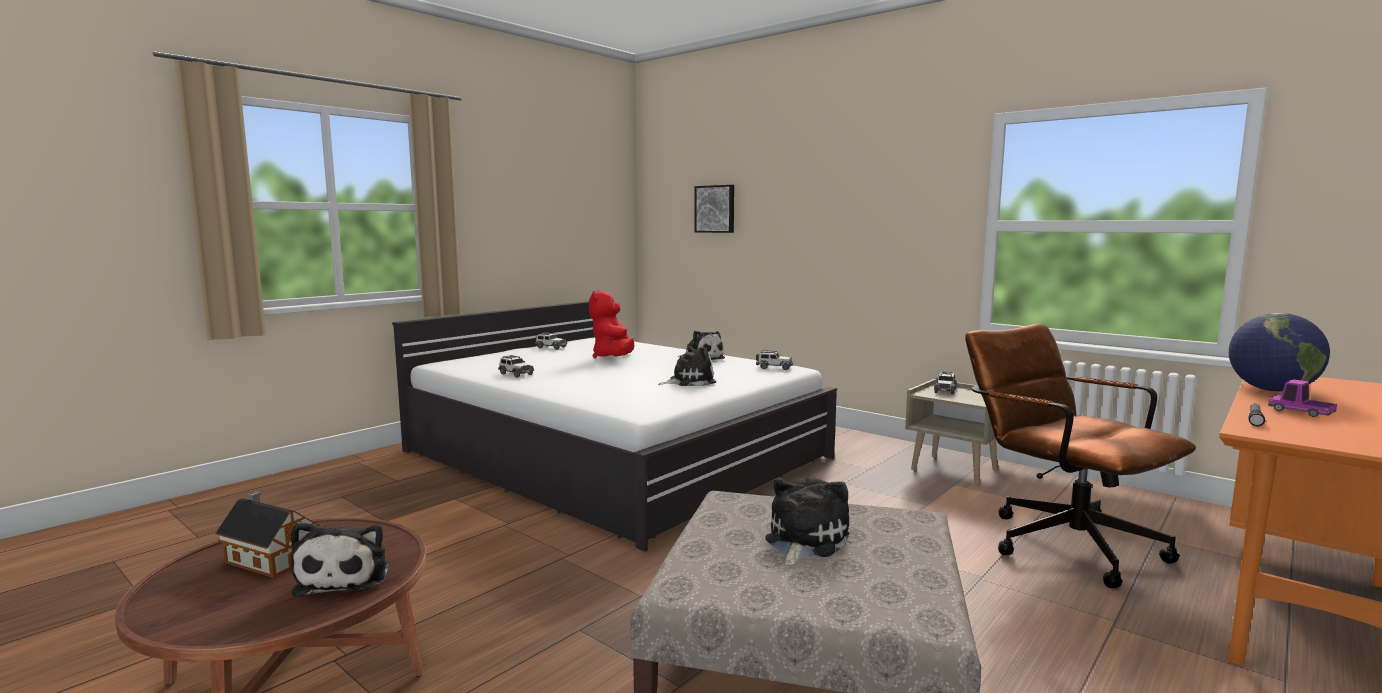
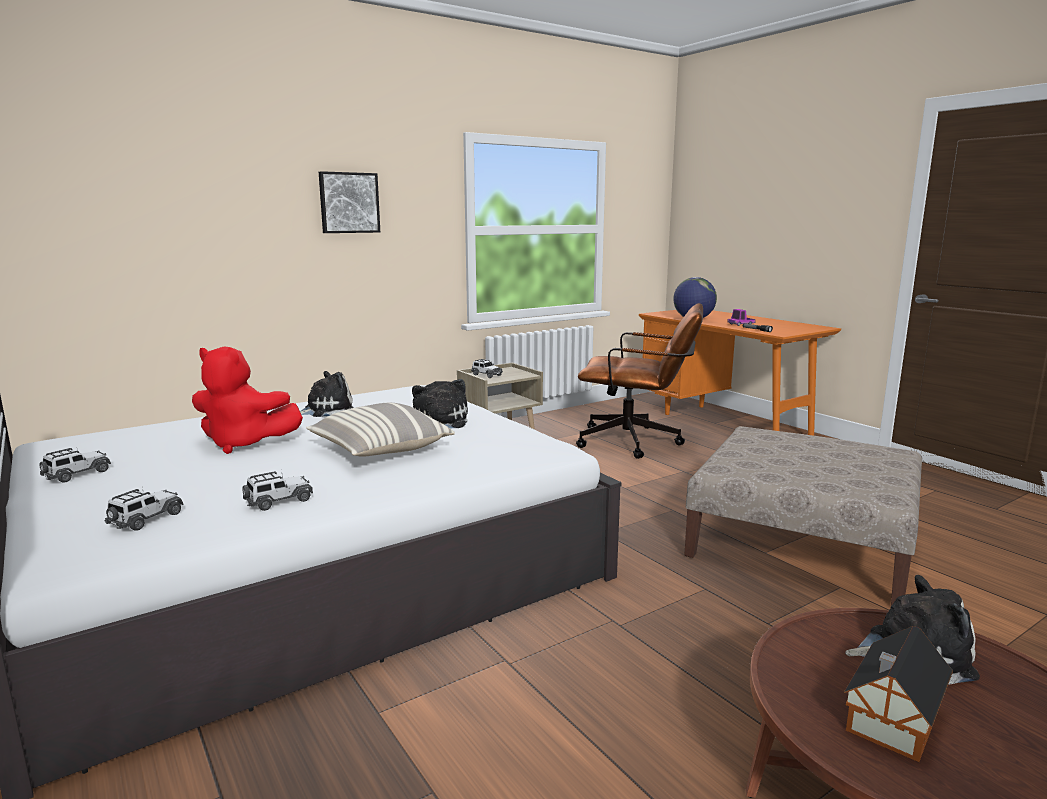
camera: 75 degrees left, 5 degrees up
(612, 377) = (380, 450): none -> pillow
(715, 209) = (124, 211): picture -> picture (349, 203)
(774, 368) = (410, 392): toy car -> toy car (145, 520)
(803, 541) = (804, 459): plush toy -> none
(1060, 541) = (637, 442): brown office chair -> brown office chair turned 150 degrees counterclockwise

